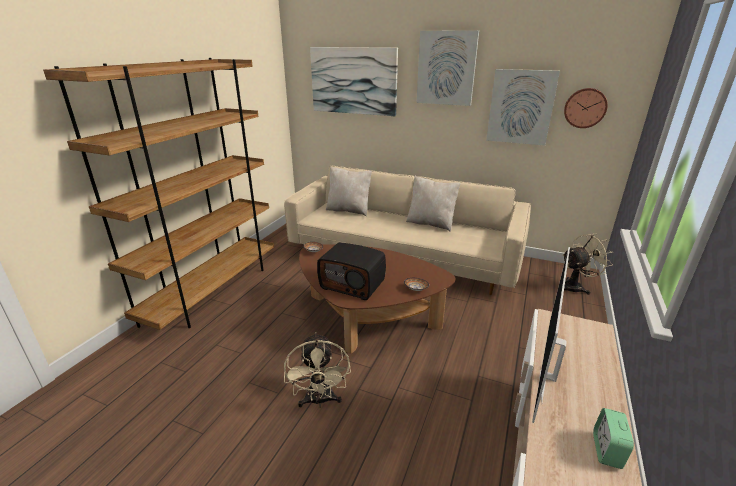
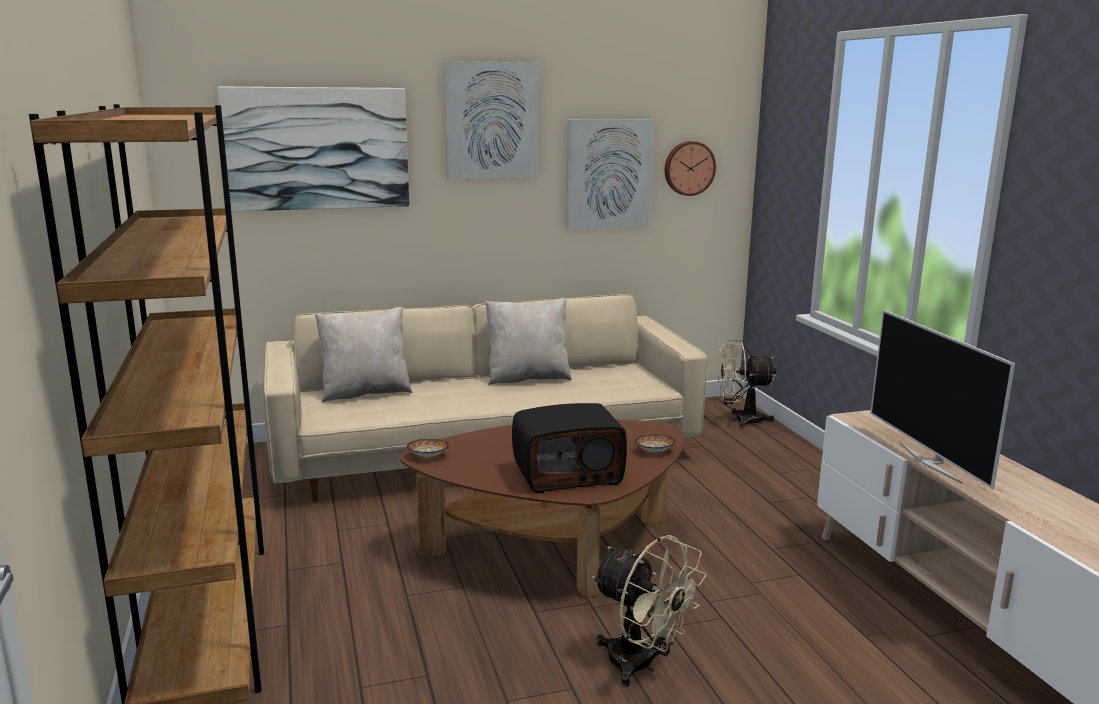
camera: 40 degrees left, 10 degrees down
(576, 287) = (740, 420): beige fan -> beige fan turned 120 degrees counterclockwise
(607, 451) = (1046, 492): alarm clock -> none

